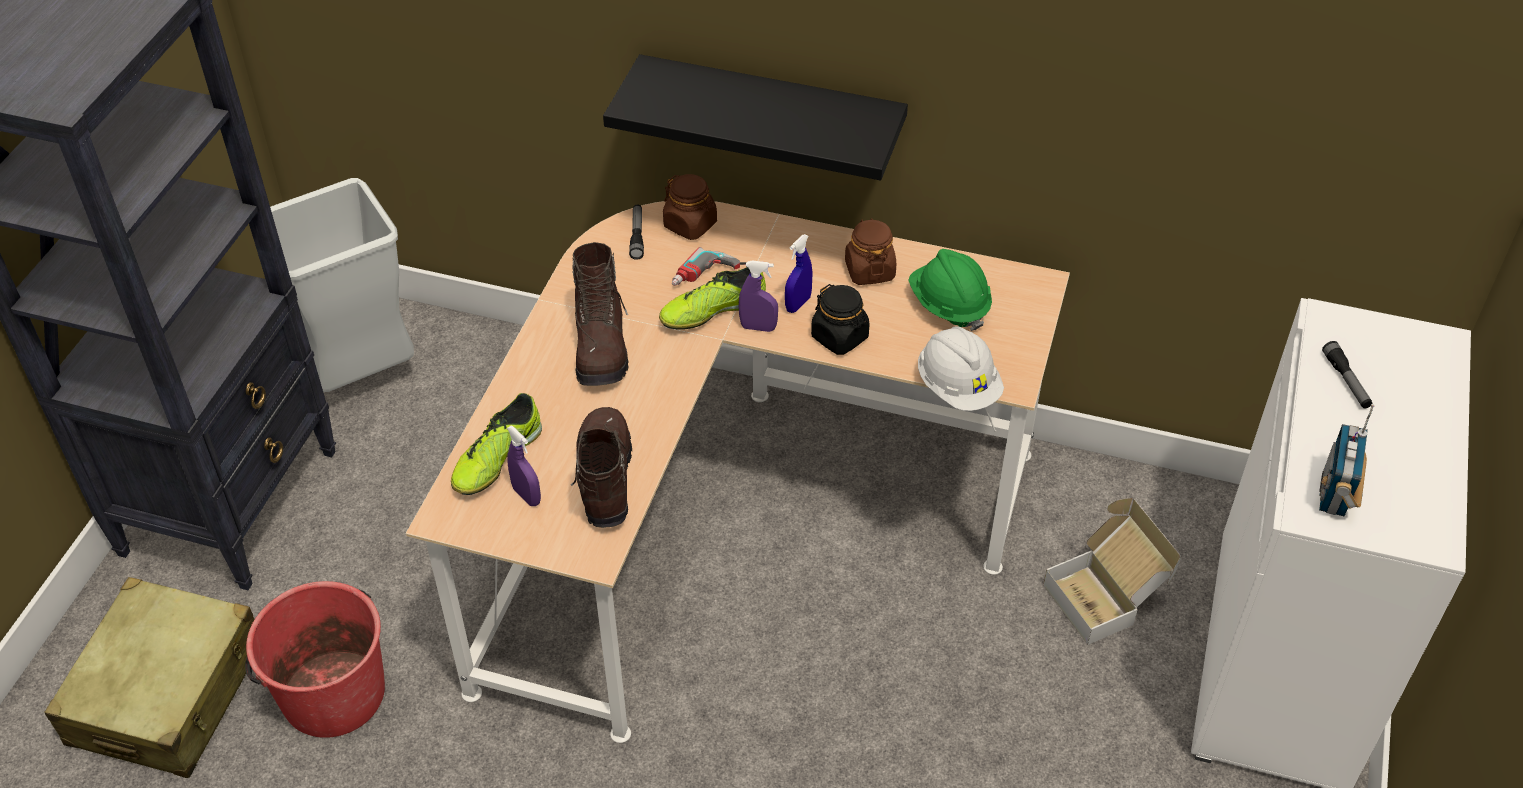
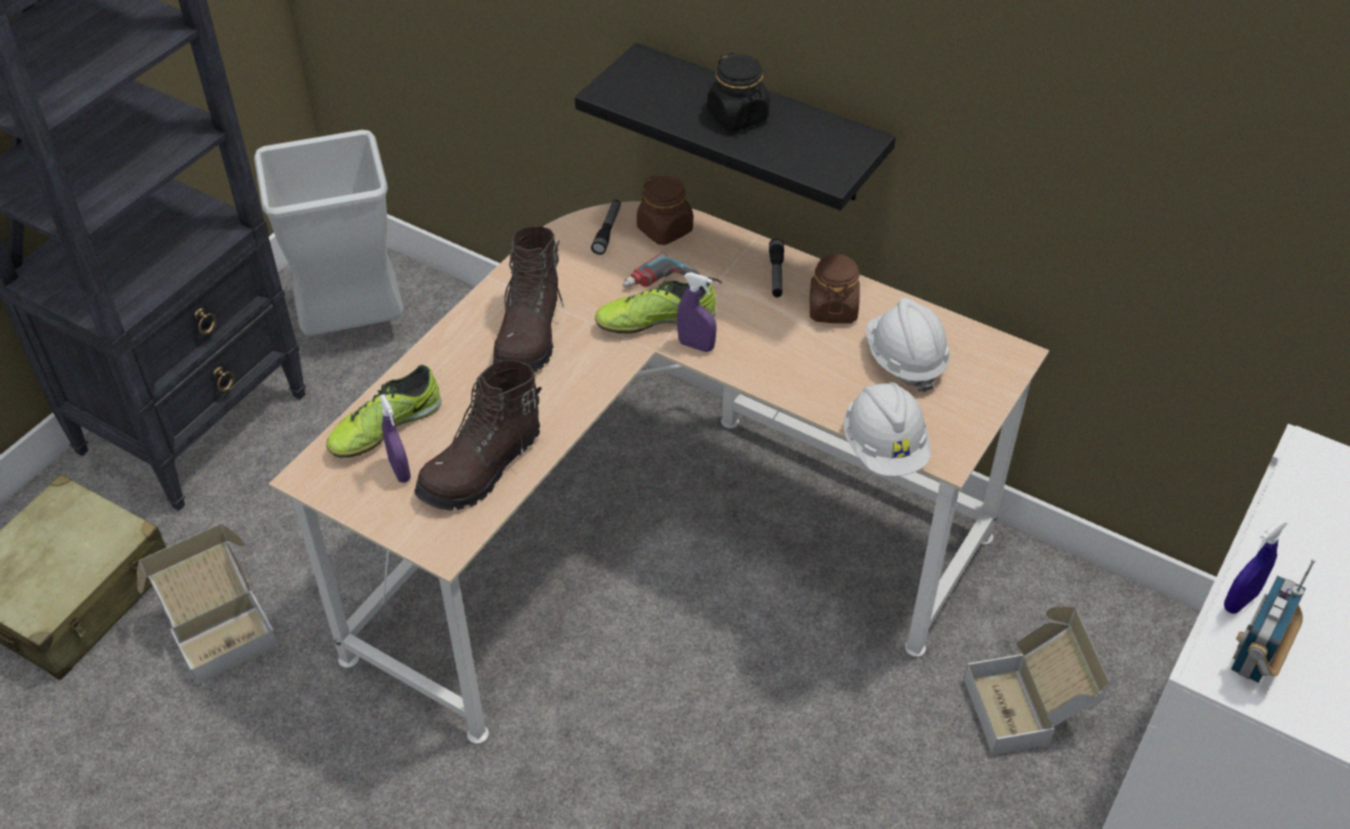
camera: 15 degrees right, 0 degrees up
(332, 693) = (219, 629): red bucket -> cardboard box
(604, 478) = (483, 468): brown boot -> brown boot turned 150 degrees counterclockwise
(798, 304) = (745, 329): blue spray bottle -> blue spray bottle (1240, 601)
(840, 337) = (777, 372): black jar -> black jar (738, 116)
(948, 305) = (904, 360): green hard hat -> white hard hat
(1346, 381) = (1311, 527): flashlight -> flashlight (776, 274)

